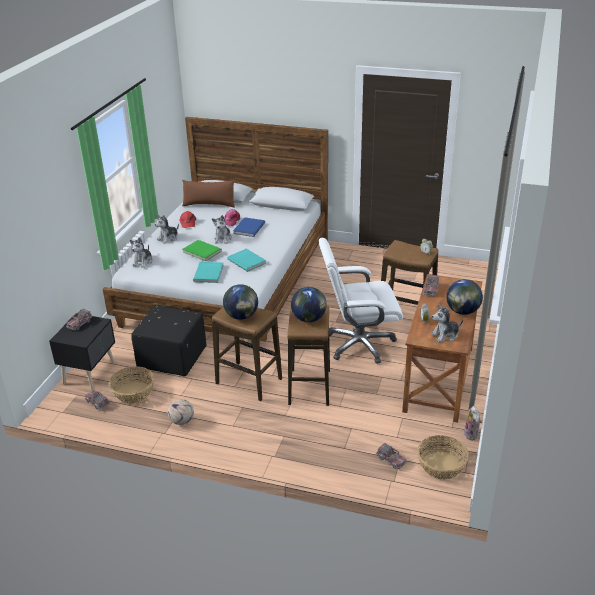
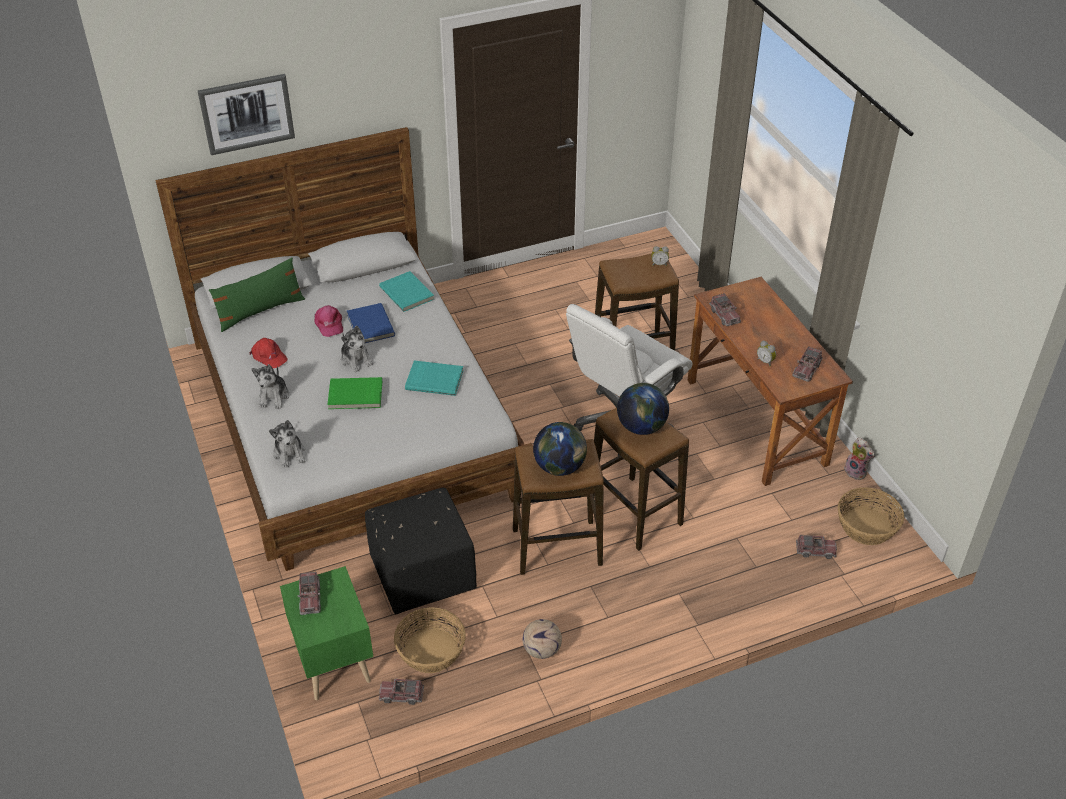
camera: 40 degrees left, 10 degrees up
(90, 372) = (334, 660): black nightstand -> green nightstand
(209, 204) = (260, 311): brown pillow -> green pillow
(209, 273) = (409, 424): turquoise book -> turquoise book (407, 293)
(238, 93) = (247, 113): none -> picture
(445, 335) = (806, 369): plush toy -> toy truck
(462, 311) = (788, 328): globe -> none

